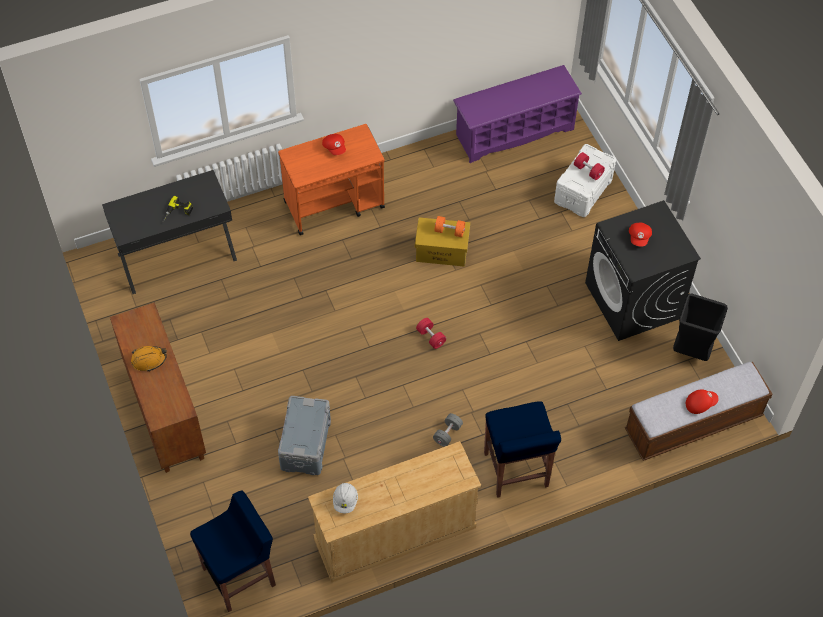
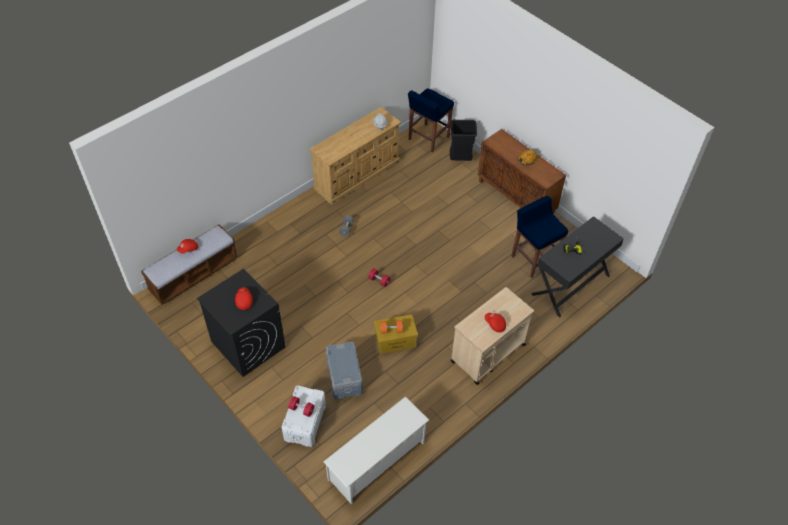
camera: 160 degrees right, 5 degrees down
(305, 444) = (427, 202): grey storage box -> grey storage box (345, 377)
(335, 204) = (487, 353): orange cart -> beige cart
(514, 132) = (377, 461): purple shoe rack -> white shoe rack
(516, 471) = (299, 221): blue stool -> blue stool (534, 259)
(691, 353) = (200, 319): black trash can -> black trash can (460, 160)

